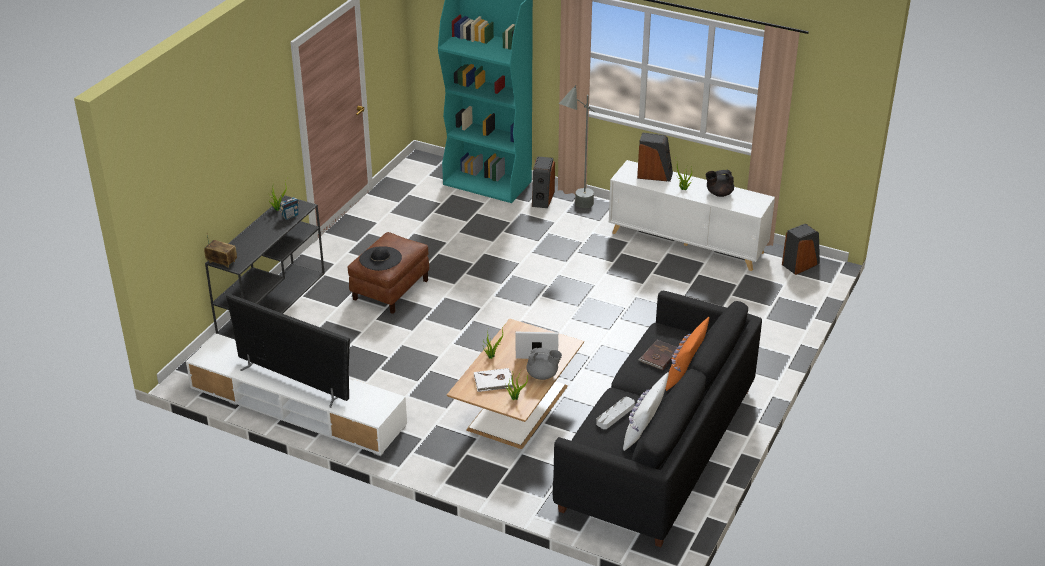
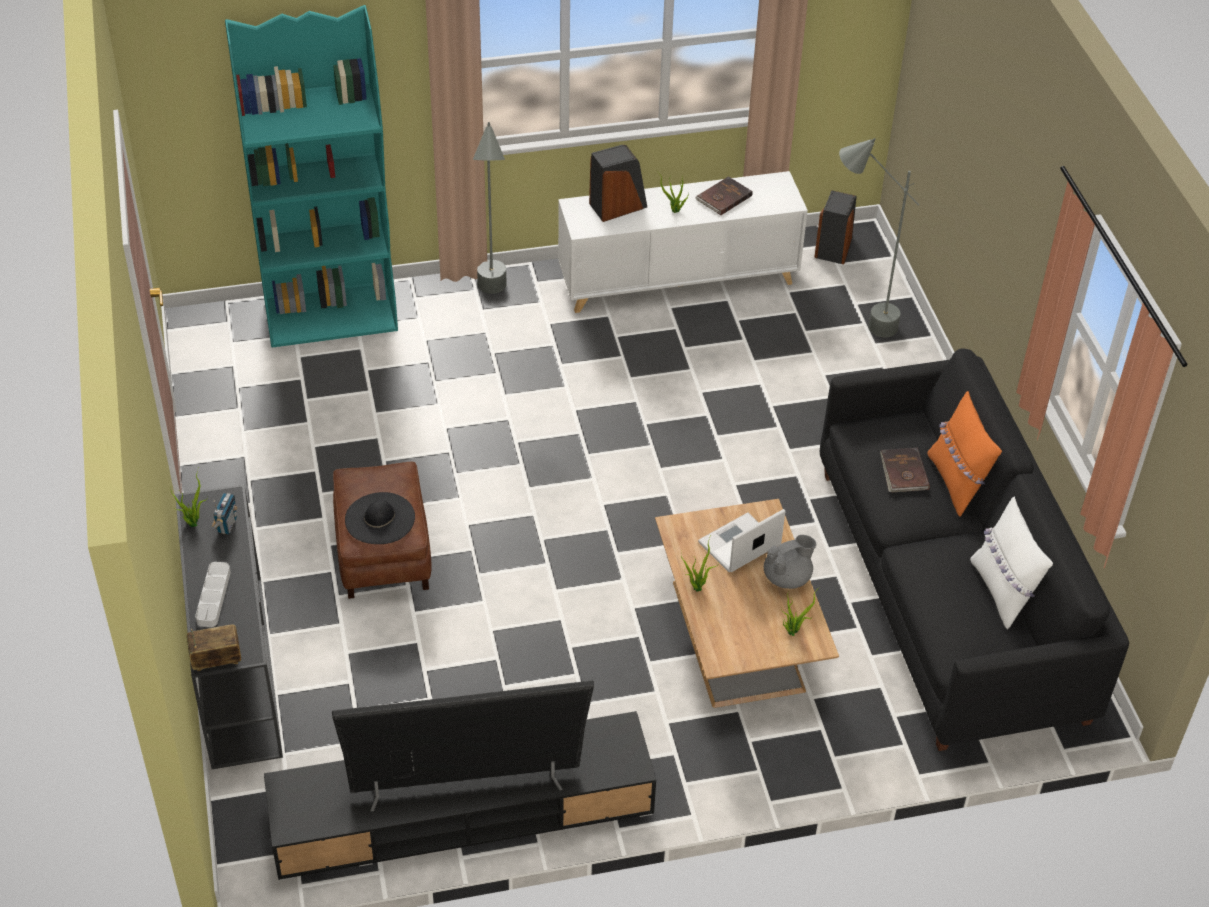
camera: 40 degrees left, 10 degrees up
(297, 407) = (461, 812): white tv stand -> black tv stand
(493, 382) = (742, 623): white book -> none
(542, 199) = (431, 304): speaker -> none
(615, 415) = (946, 585): grey tray -> grey tray (213, 597)
(719, 193) = (723, 198): black teapot -> brown book
(767, 305) = (858, 324): none -> grey floor lamp

